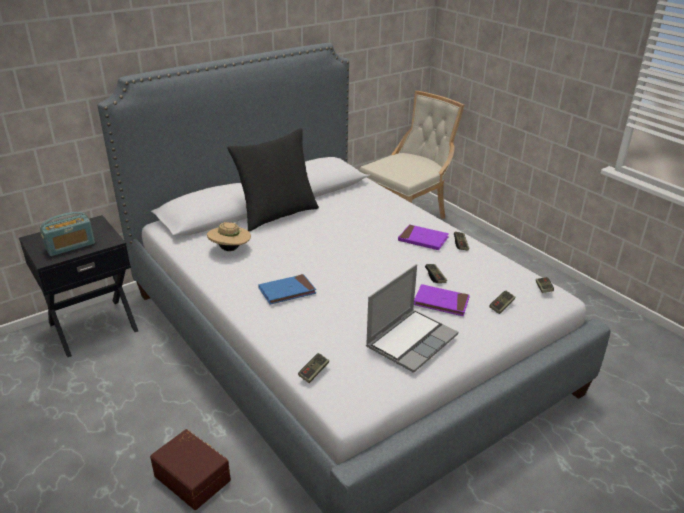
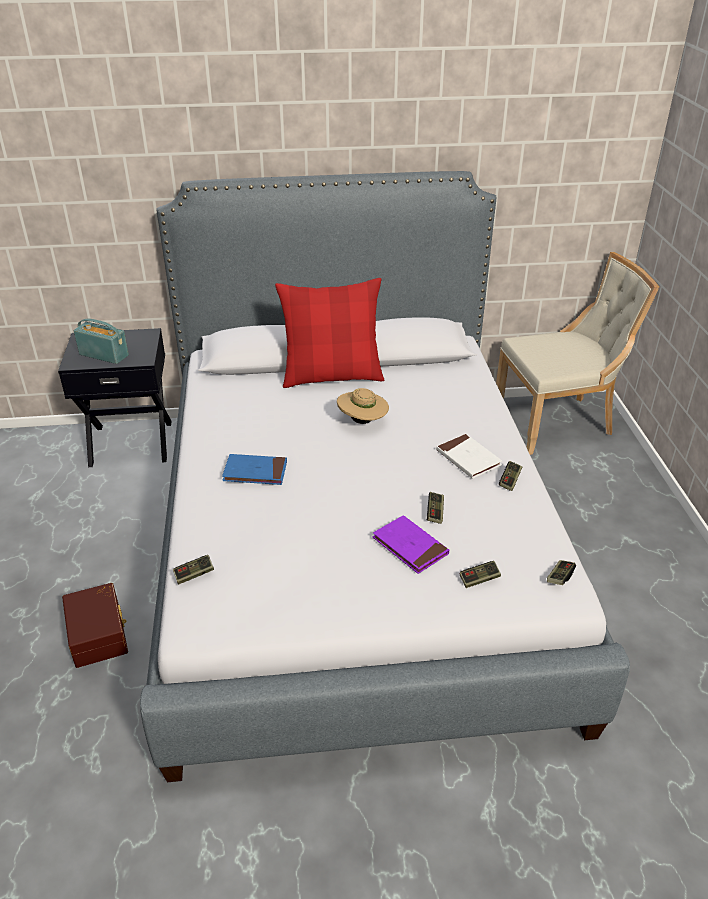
camera: 30 degrees right, 5 degrees up
(70, 246) = (104, 355): radio -> radio turned 150 degrees counterclockwise
(230, 249) = (245, 404): beige hat -> beige hat (362, 421)
(278, 215) = (332, 376): black pillow -> red pillow
(411, 340) = (327, 580): laptop -> none
(423, 239) = (468, 458): purple book -> white book

